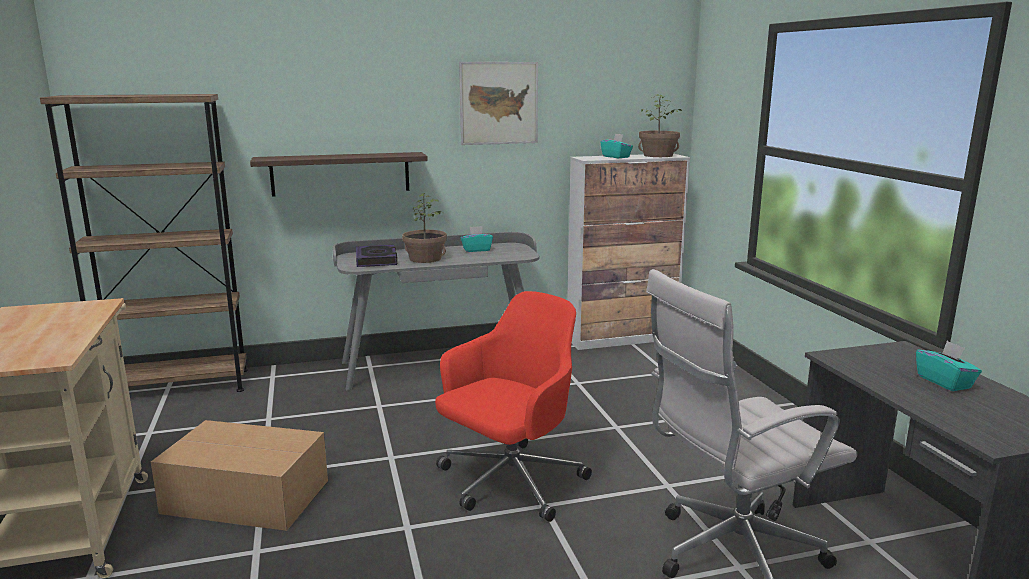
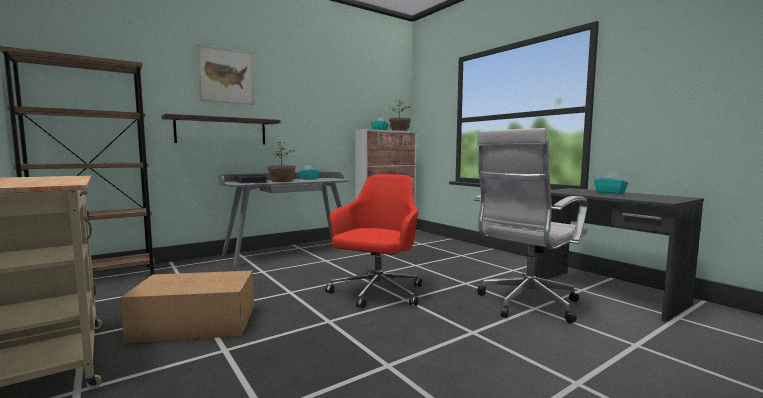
camera: 20 degrees left, 10 degrees down
(499, 103) = (316, 96): picture -> picture (226, 76)

